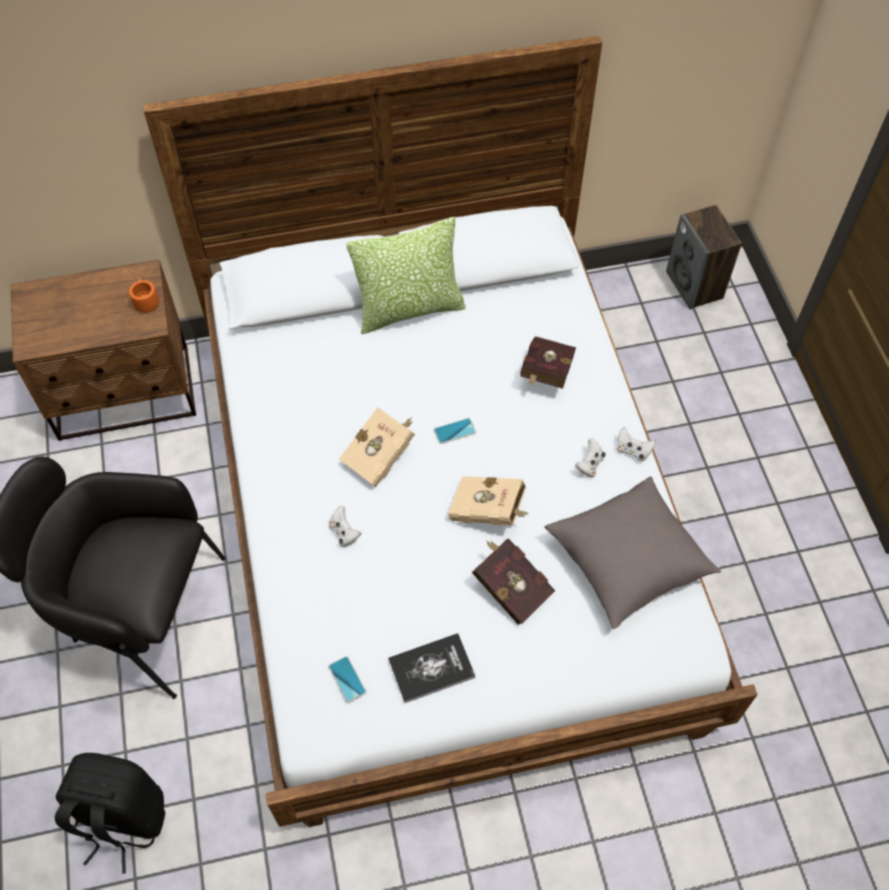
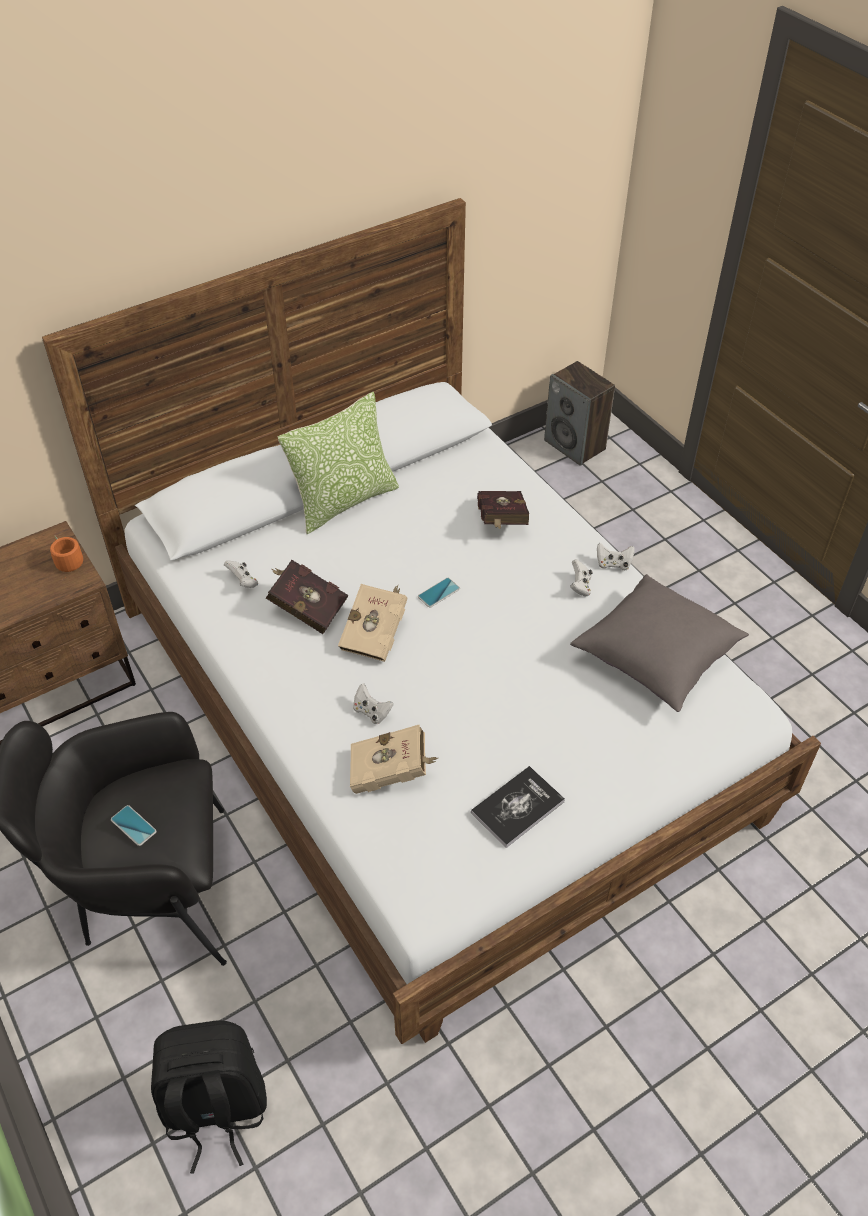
camera: 20 degrees left, 10 degrees down
(286, 366) = (243, 582): none -> white game controller
(347, 679) = (438, 844): phone -> phone (133, 826)
(489, 511) = (506, 652): beige book -> beige book (392, 772)
(510, 586) = (558, 711): red book -> red book (306, 607)

